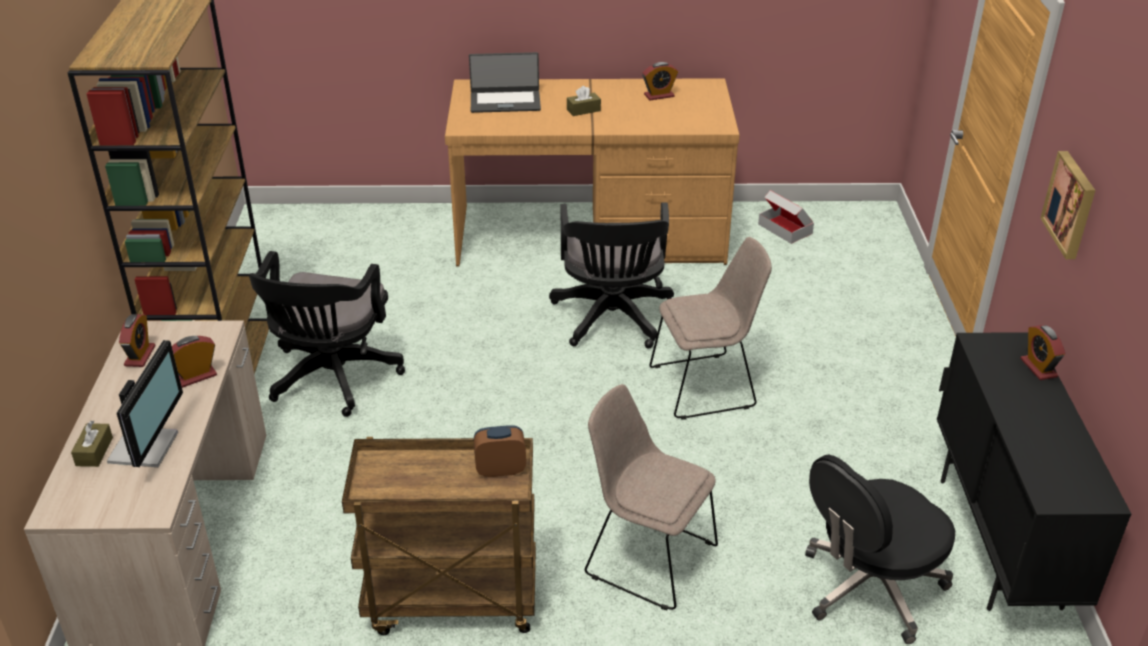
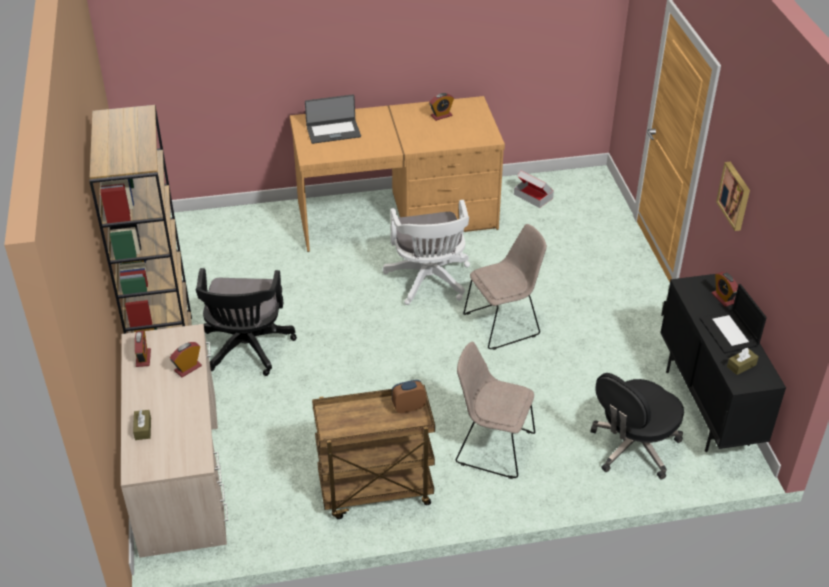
camera: 10 degrees left, 5 degrees up
(146, 447) = (176, 421): monitor -> none
(583, 110) = (391, 133): brown tissue box -> brown tissue box (741, 365)
(612, 320) = (429, 282): black office chair -> white office chair
(1043, 418) = (730, 332): none -> laptop

